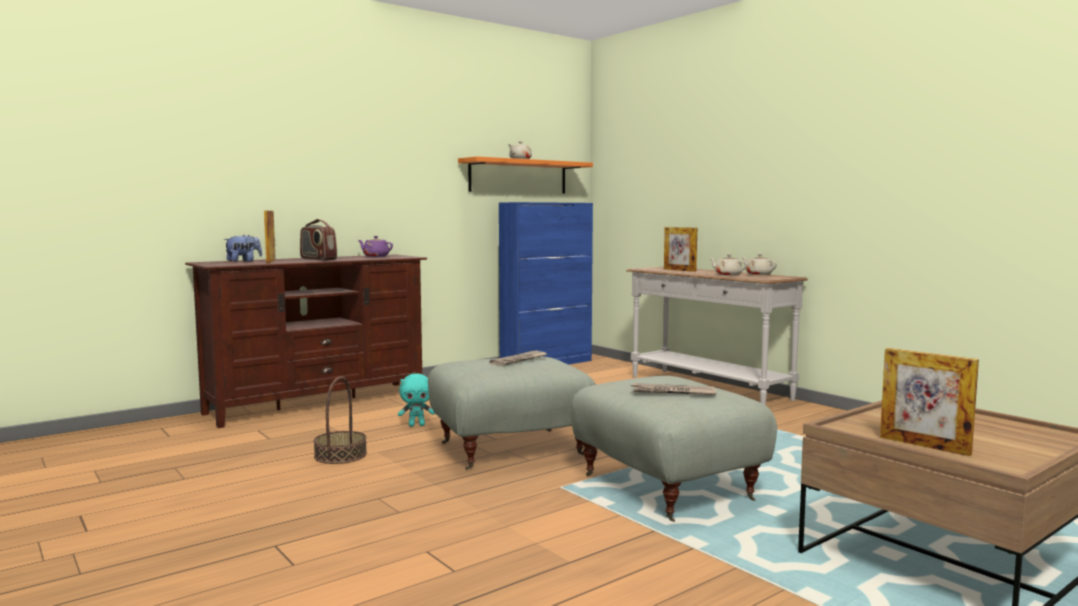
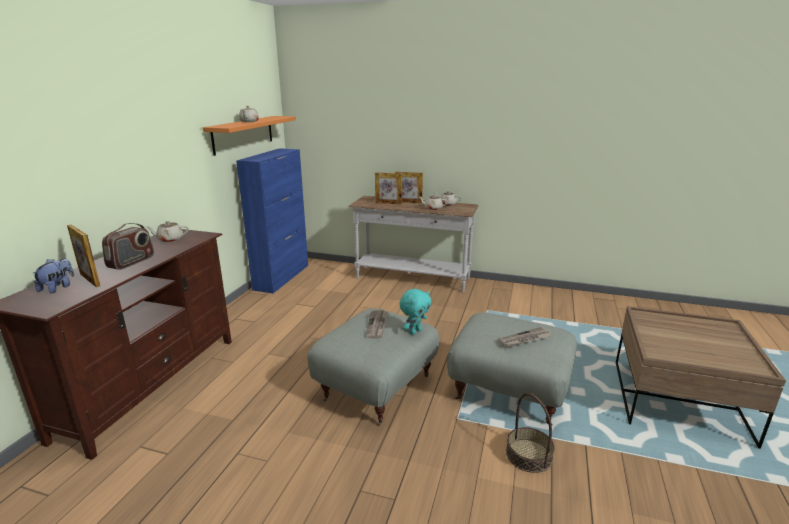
camera: 35 degrees left, 15 degrees up
(318, 259) = (131, 262): radio -> radio turned 75 degrees counterclockwise
(340, 455) = (263, 450): basket -> basket (528, 455)
(375, 256) = (170, 239): purple teapot -> beige teapot
(417, 425) = (276, 385): turquoise plush toy -> turquoise plush toy (415, 331)
(924, 445) = (708, 360): picture frame -> picture frame (408, 202)

